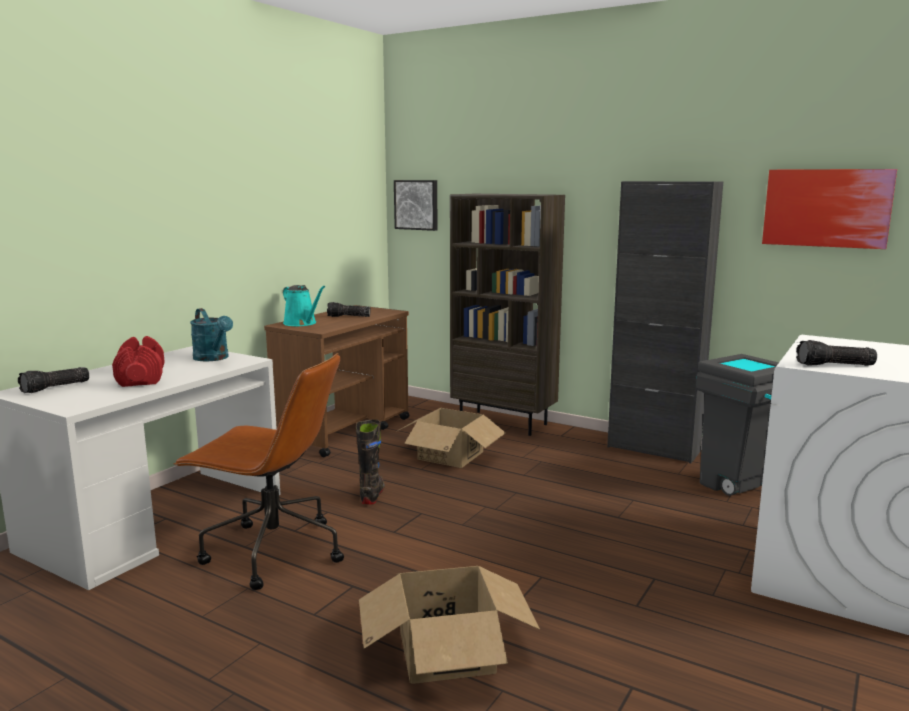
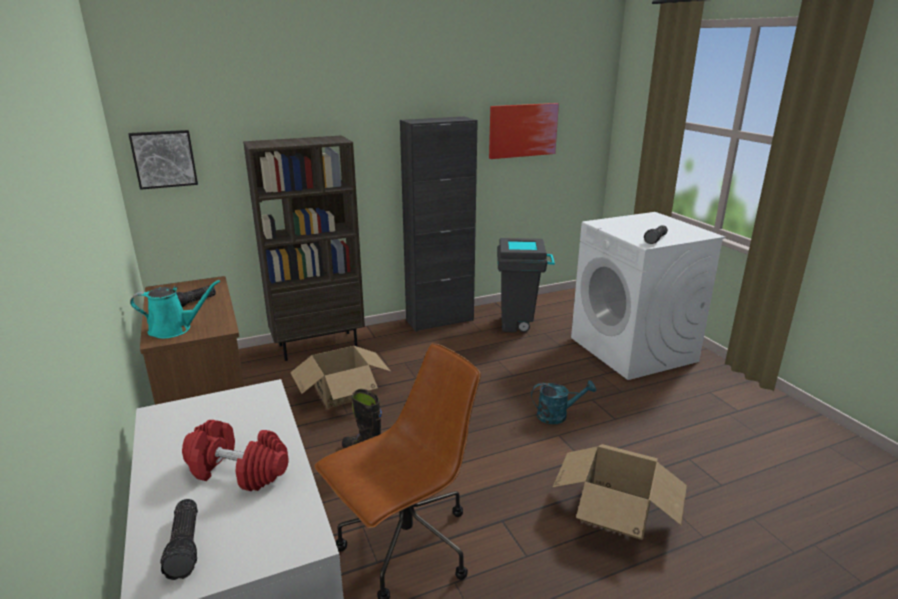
camera: 55 degrees left, 10 degrees up
(214, 358) = (224, 408): turquoise watering can -> turquoise watering can (557, 415)

